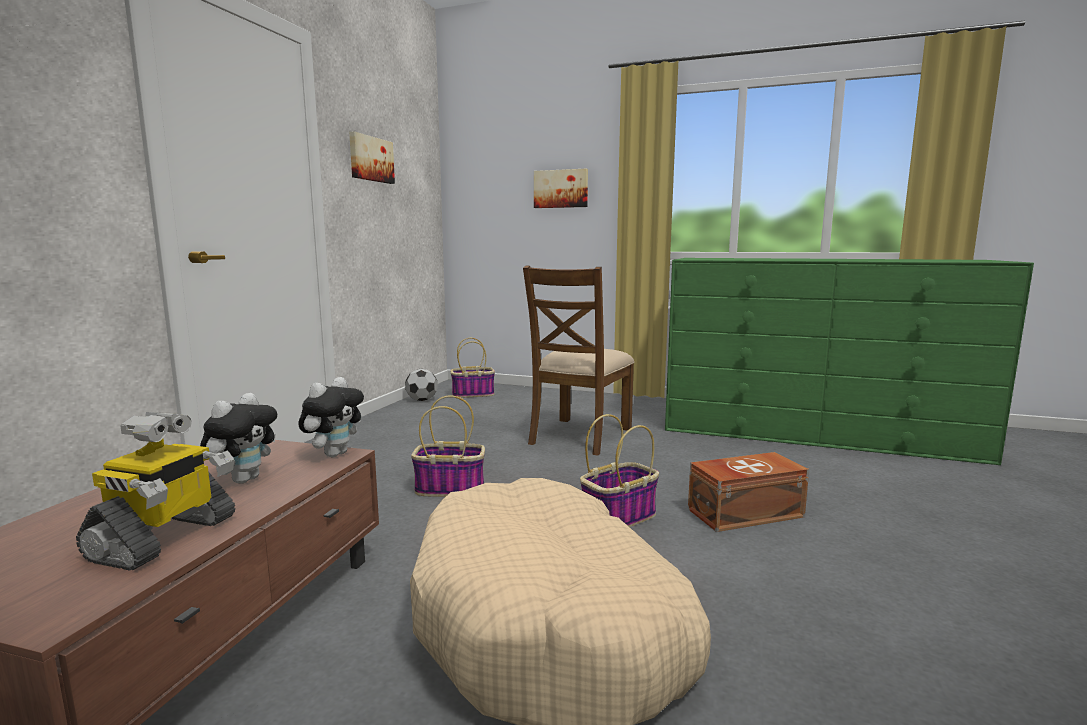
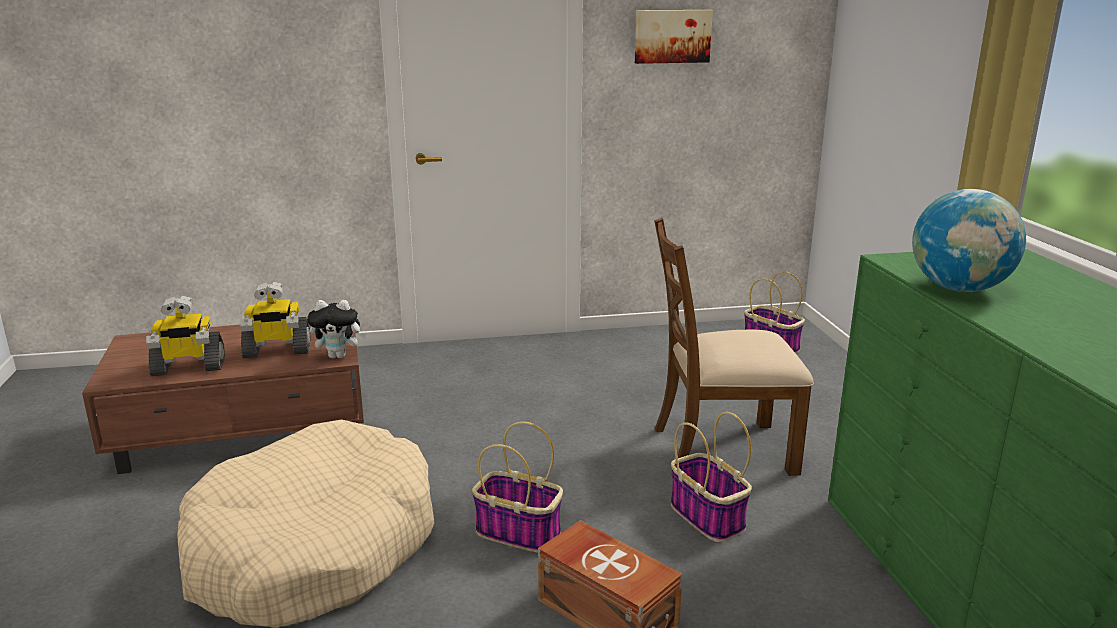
camera: 60 degrees right, 10 degrees up
(244, 479) = (277, 350): plush toy -> toy robot
(422, 400) = (708, 331): football -> none
(451, 488) = (501, 430): basket -> basket (708, 517)
(561, 189) = (933, 79): picture -> none
(746, 259) = (959, 289): none -> globe

